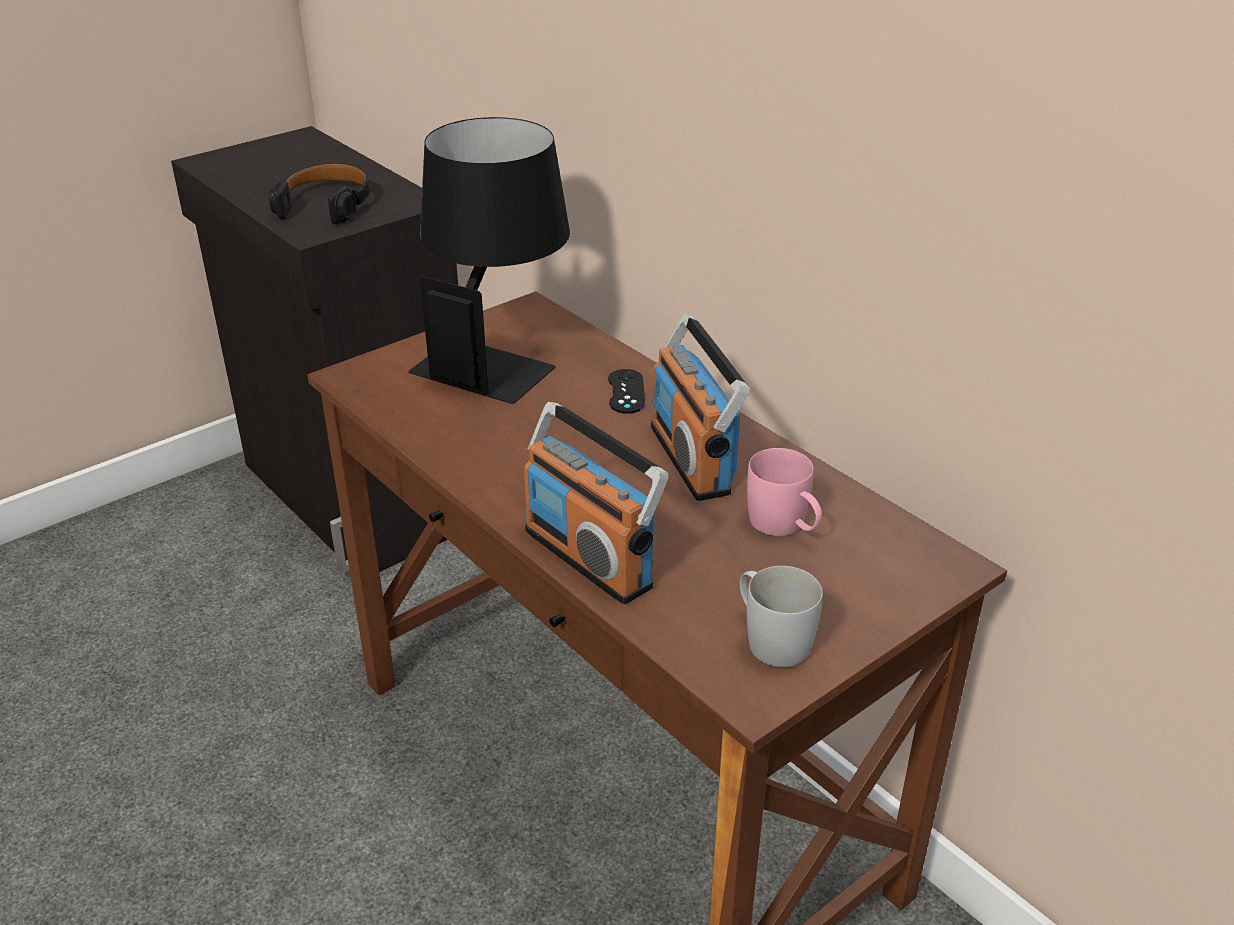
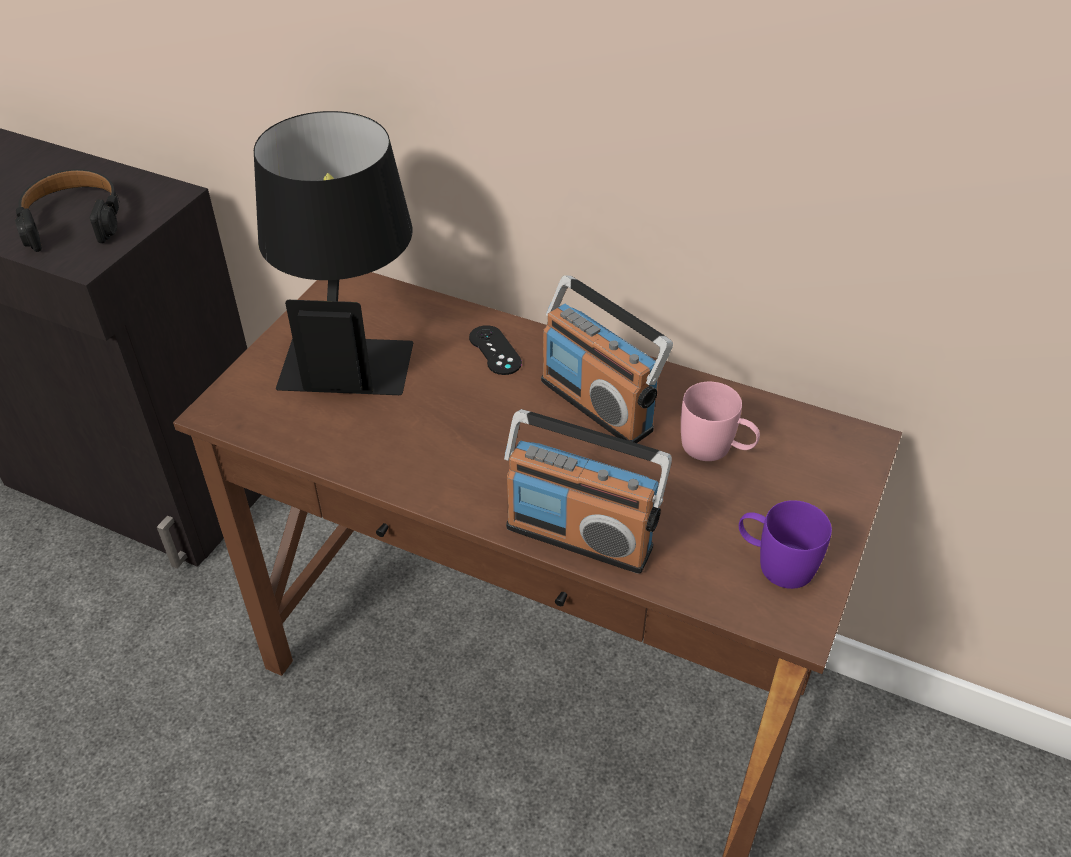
camera: 25 degrees left, 10 degrees up
(770, 638) = (775, 562): white mug -> purple mug

